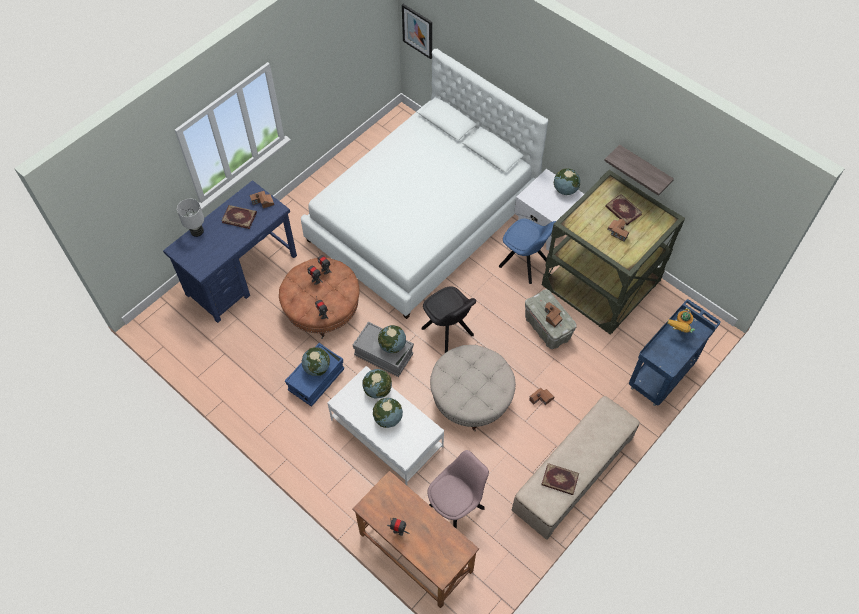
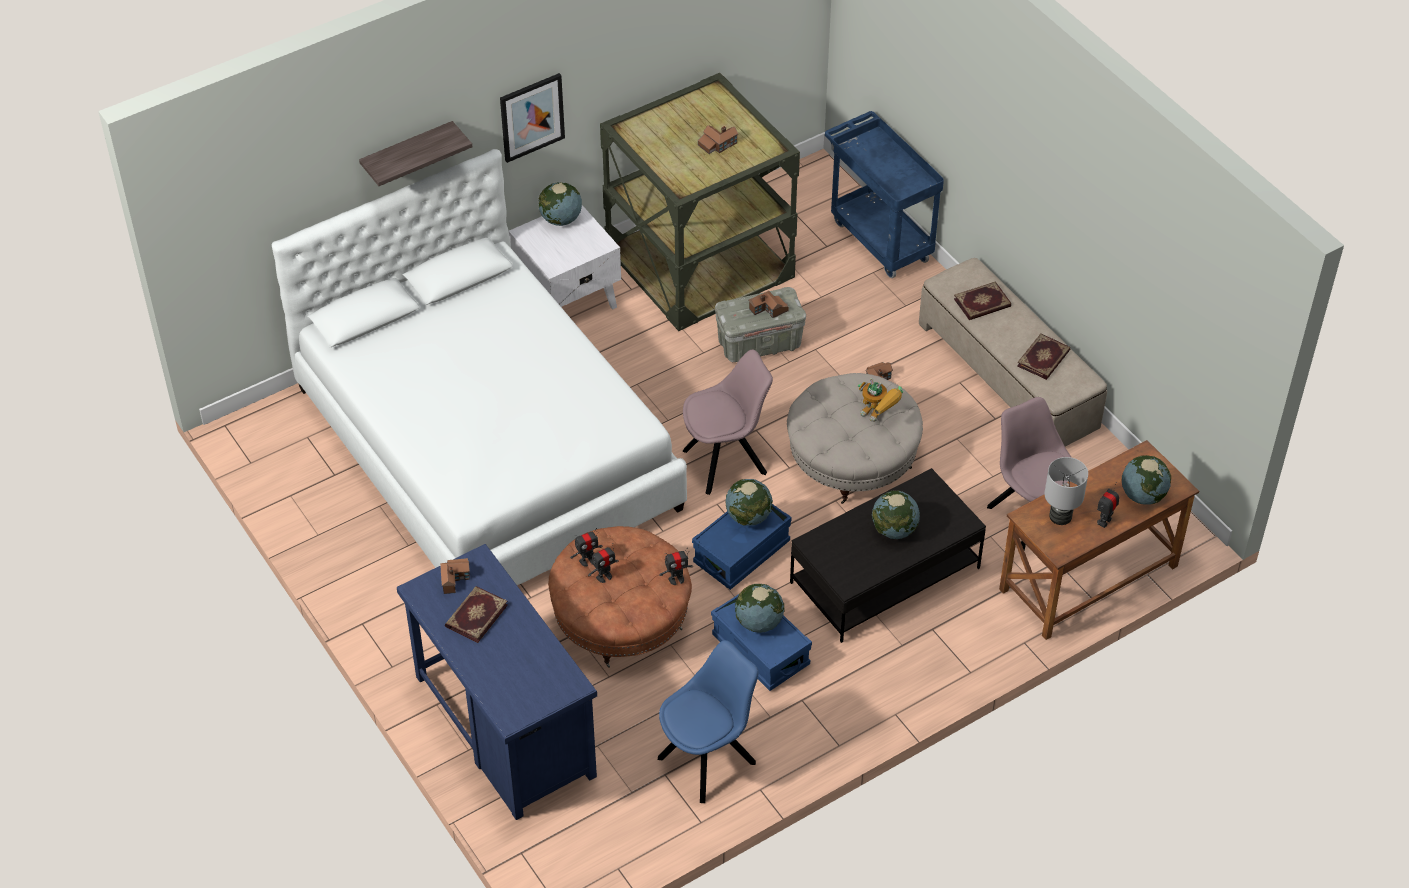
camera: 75 degrees left, 10 degrees down
(197, 231) = (483, 682): grey table lamp -> grey table lamp (1060, 516)
(377, 390) = (840, 533): globe -> globe (1142, 495)
(383, 355) = (741, 552): grey storage box -> blue storage box
(386, 433) = (885, 576): white coffee table -> black coffee table
(417, 31) = (216, 258): picture -> picture (532, 117)
(448, 332) = (725, 462): black chair -> pink chair
(524, 263) = (630, 342): blue chair -> blue chair (708, 761)
(623, 211) = (682, 130): book -> book (982, 303)
(644, 168) = (643, 69): shelf -> shelf (407, 153)
(678, 330) = (867, 159): toy robot -> toy robot (878, 416)

